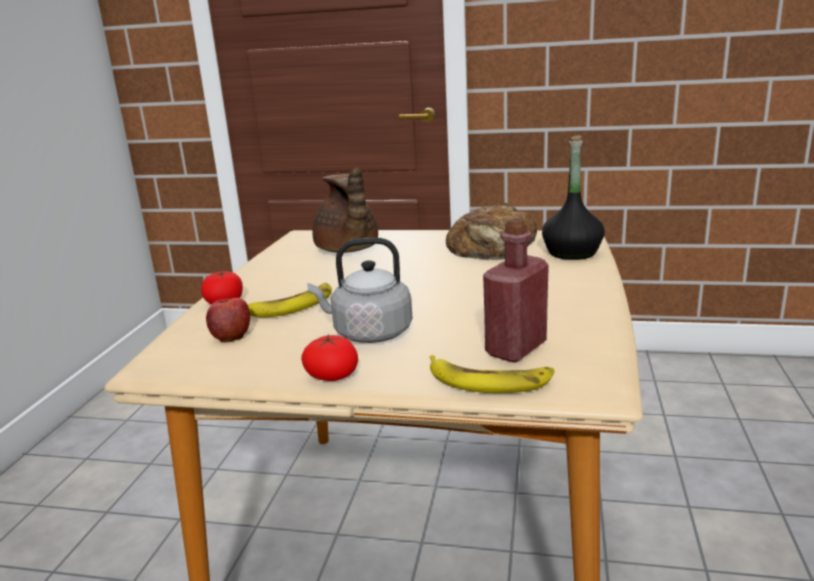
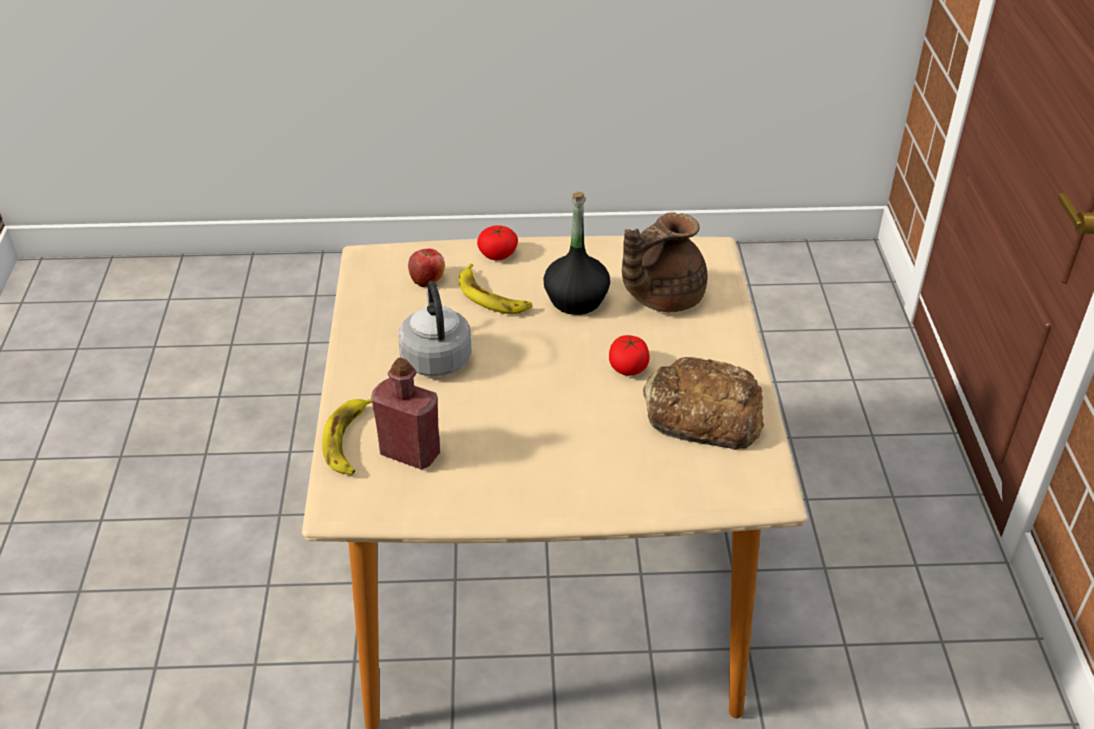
camera: 75 degrees right, 20 degrees up
(332, 375) = (357, 353): tomato -> tomato (628, 367)
(572, 253) = (689, 486): black bottle -> black bottle (576, 300)

